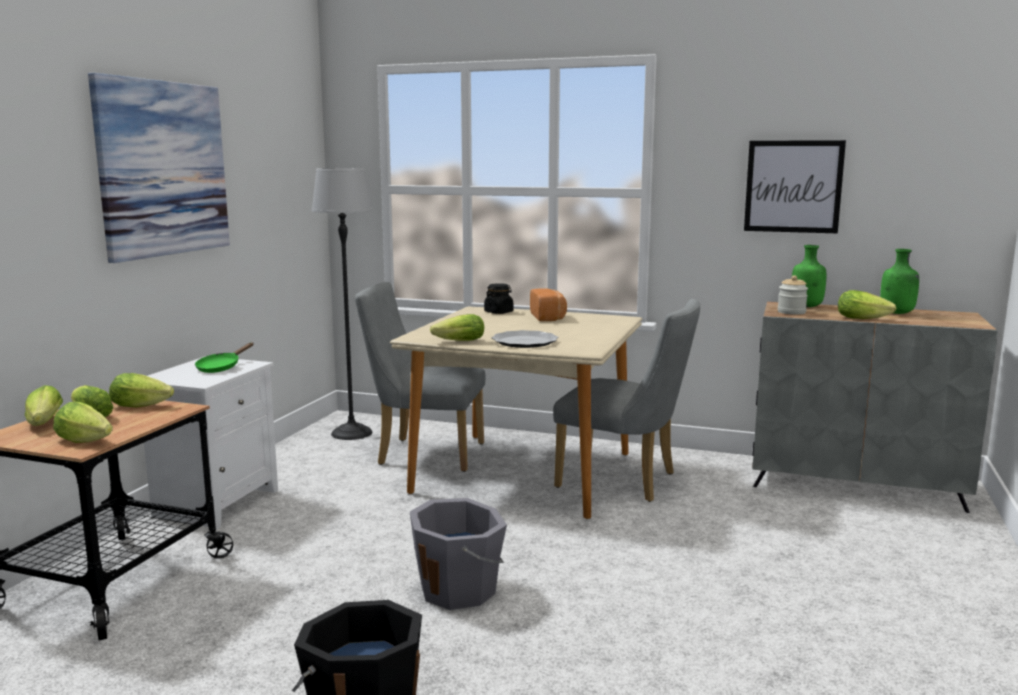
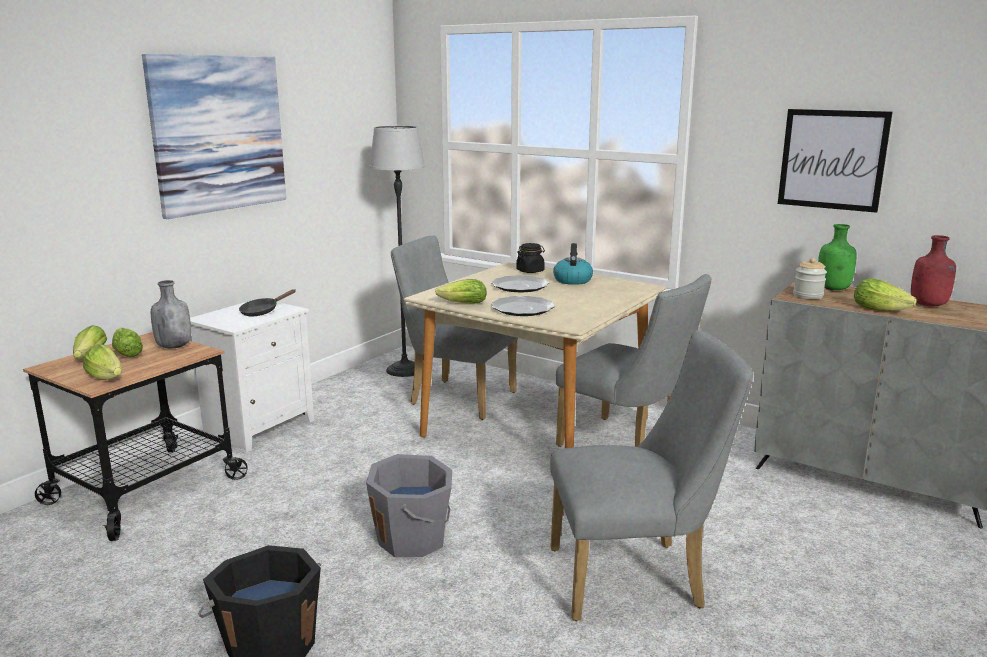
camera: 15 degrees right, 5 degrees up
(143, 406) = (174, 346): lettuce -> grey bottle
(221, 367) = (262, 311): green frying pan -> black frying pan
(502, 324) = (519, 286): none -> plate
(548, 317) = (572, 280): bread -> kettle
(705, 594) = (637, 578): none -> grey chair
(897, 313) = (929, 305): green bottle -> red bottle

